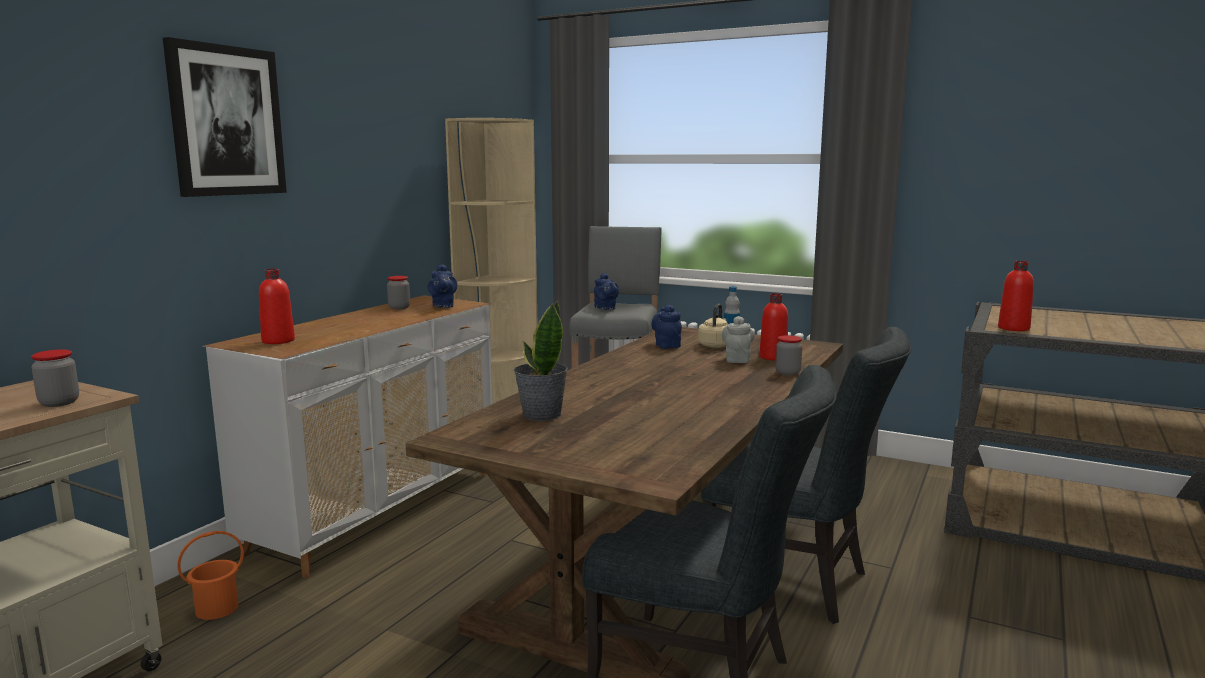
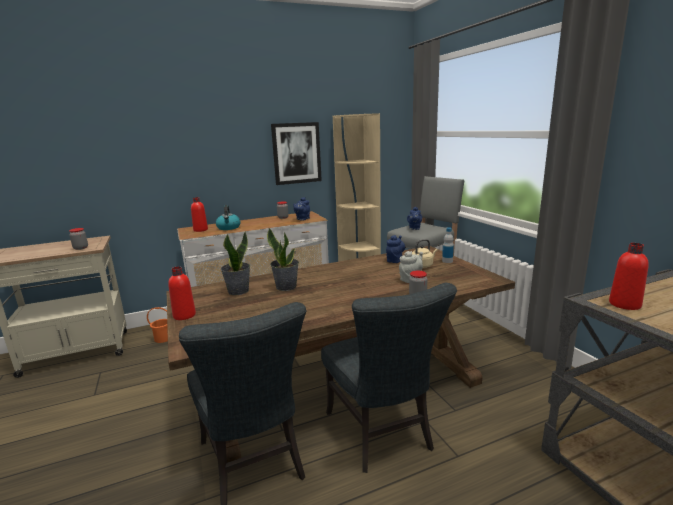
camera: 40 degrees right, 5 degrees up
(226, 121) = (192, 128): picture -> picture (296, 153)
(334, 331) = (228, 228): none -> kettle
(601, 396) = (286, 286): none -> potted plant
(773, 357) = (437, 282): red bottle -> red bottle (184, 315)

